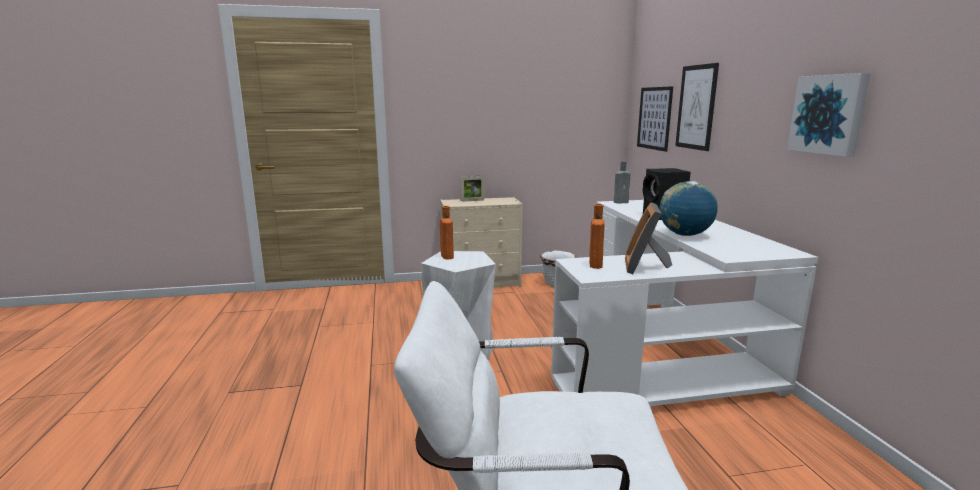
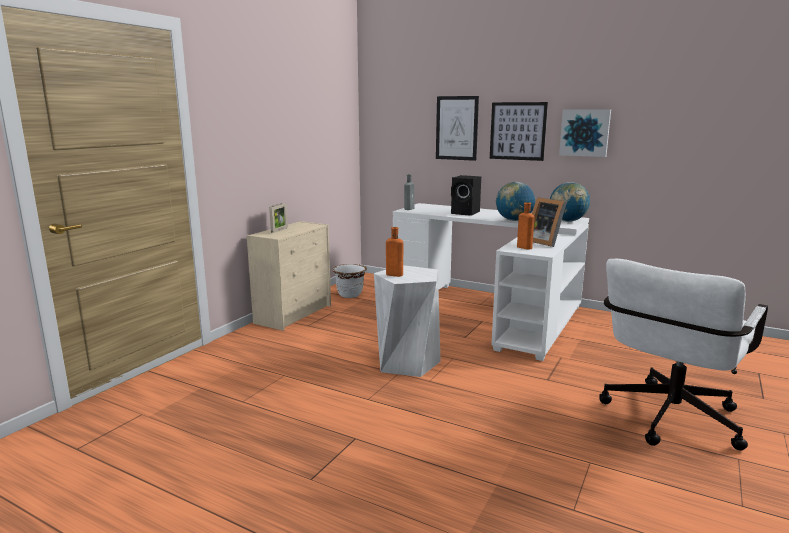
camera: 50 degrees left, 0 degrees up
(654, 118) = (401, 137): picture -> picture (517, 131)
(759, 252) = (567, 221): none -> globe

